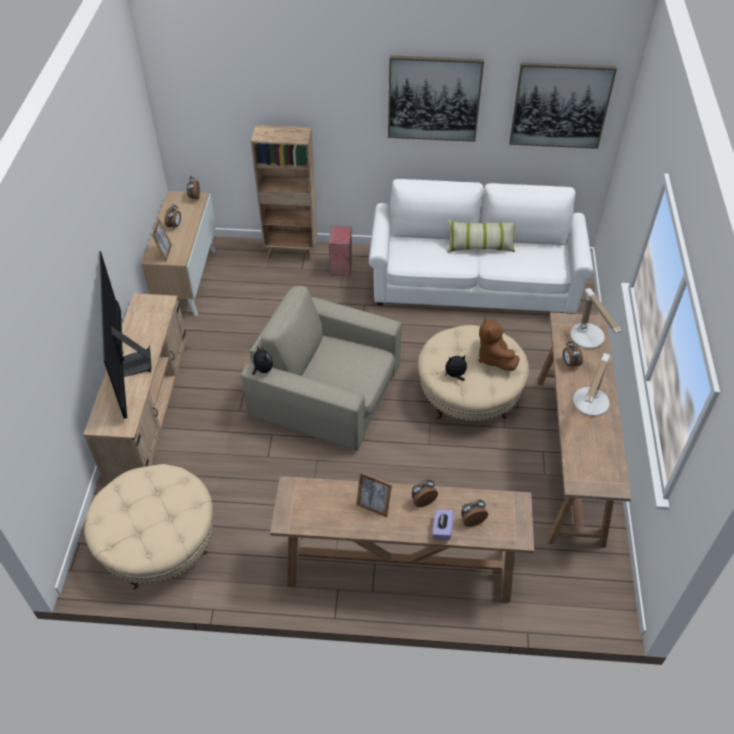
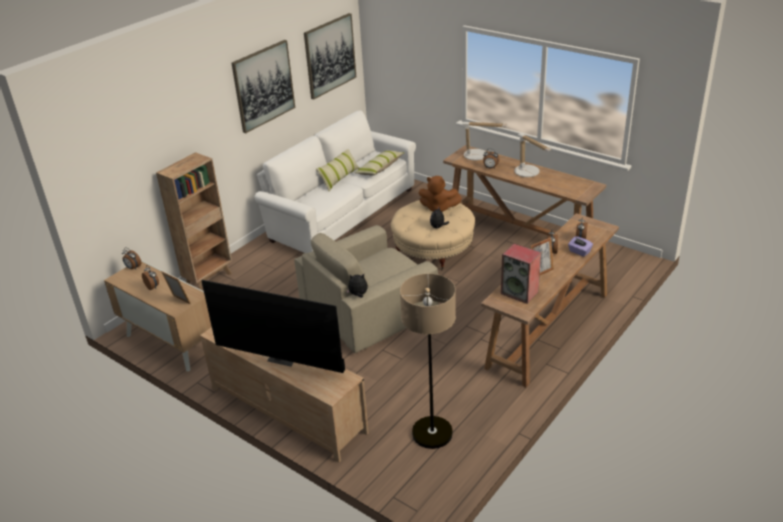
camera: 55 degrees left, 15 degrees down
(158, 542) = (432, 446): beige ottoman -> floor lamp
(341, 267) = (256, 261): speaker -> speaker (520, 292)
(530, 268) = (380, 168): none -> pillow

